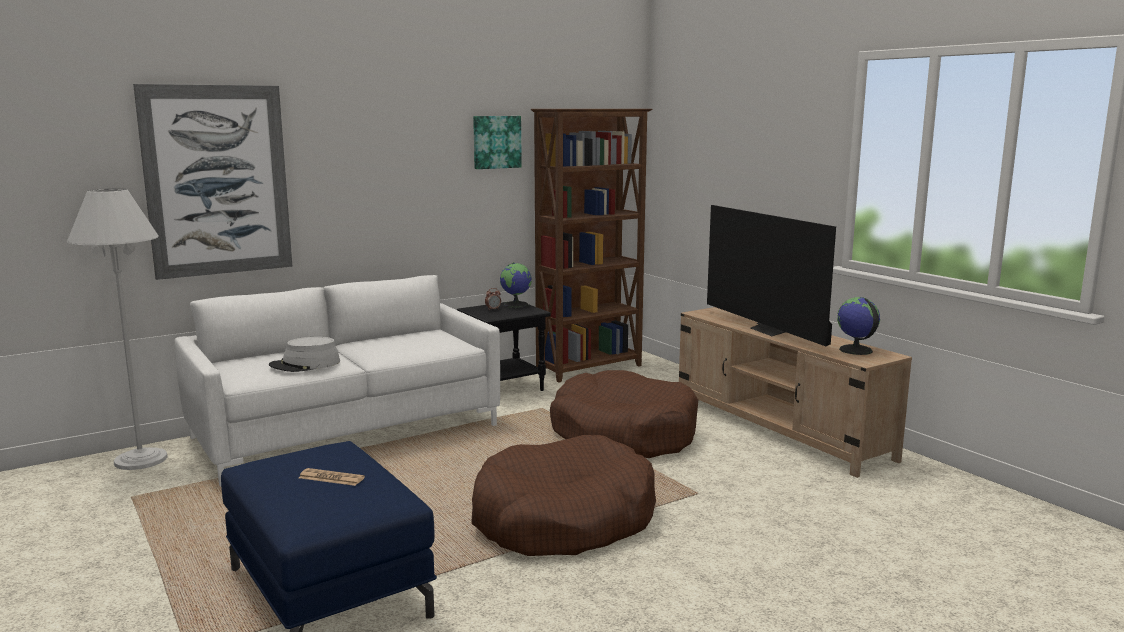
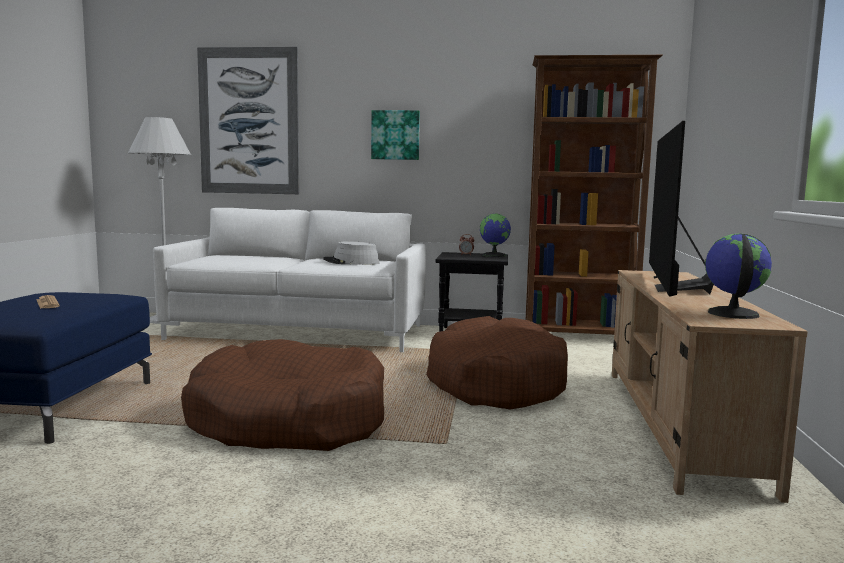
camera: 40 degrees right, 5 degrees down
(305, 364) = (244, 260): grey hat -> grey hat (351, 262)
(496, 142) = (494, 97): picture -> picture (395, 135)

